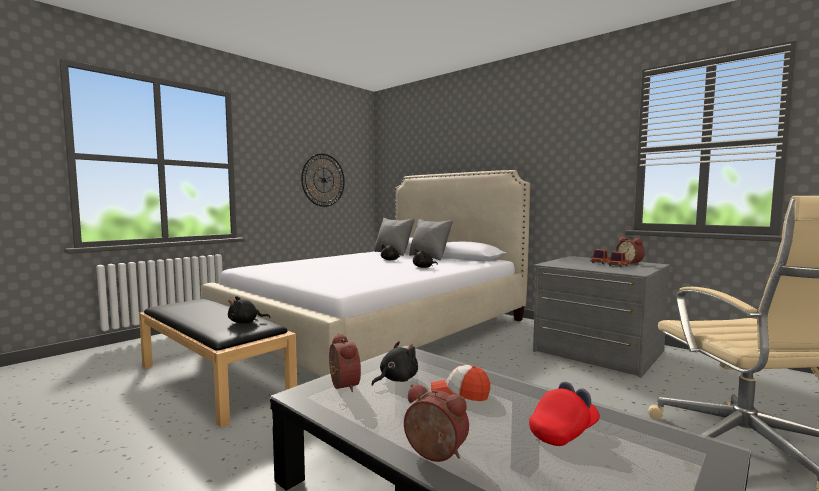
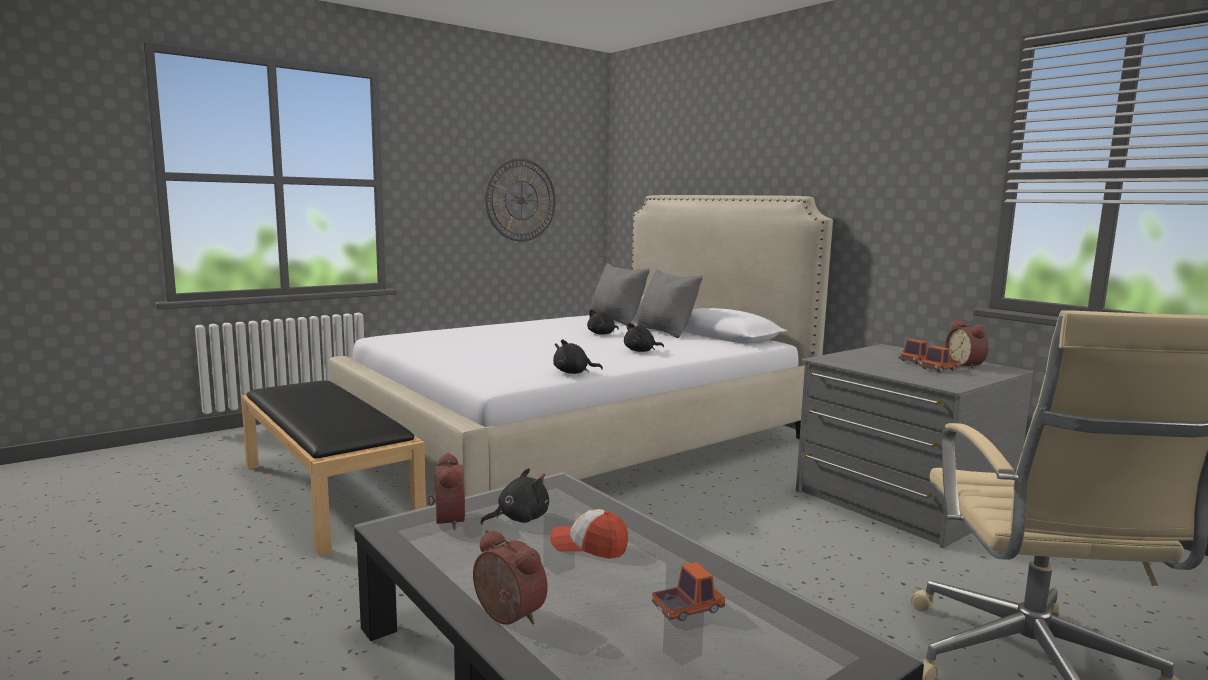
camera: 10 degrees right, 5 degrees up
(245, 322) = (362, 422): black plush toy -> black plush toy (573, 373)
(564, 432) = (688, 609): red cap -> toy truck

